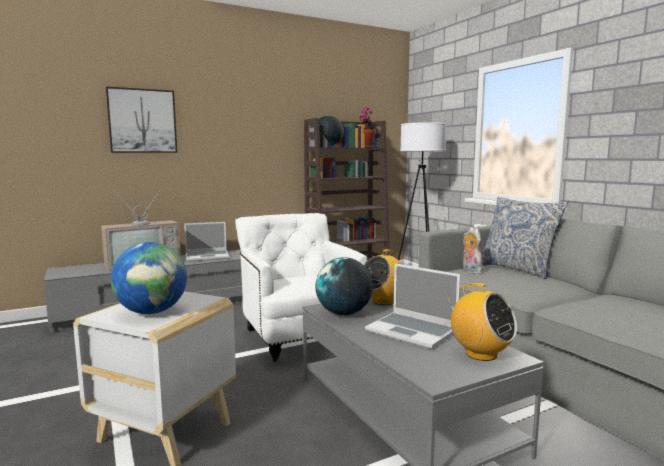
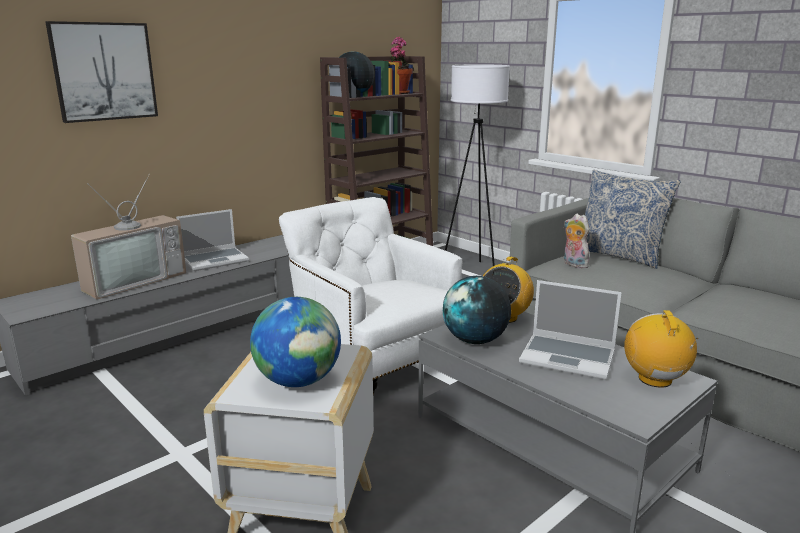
camera: 15 degrees left, 10 degrees up
(480, 354) = (655, 379): radio -> radio turned 120 degrees counterclockwise

